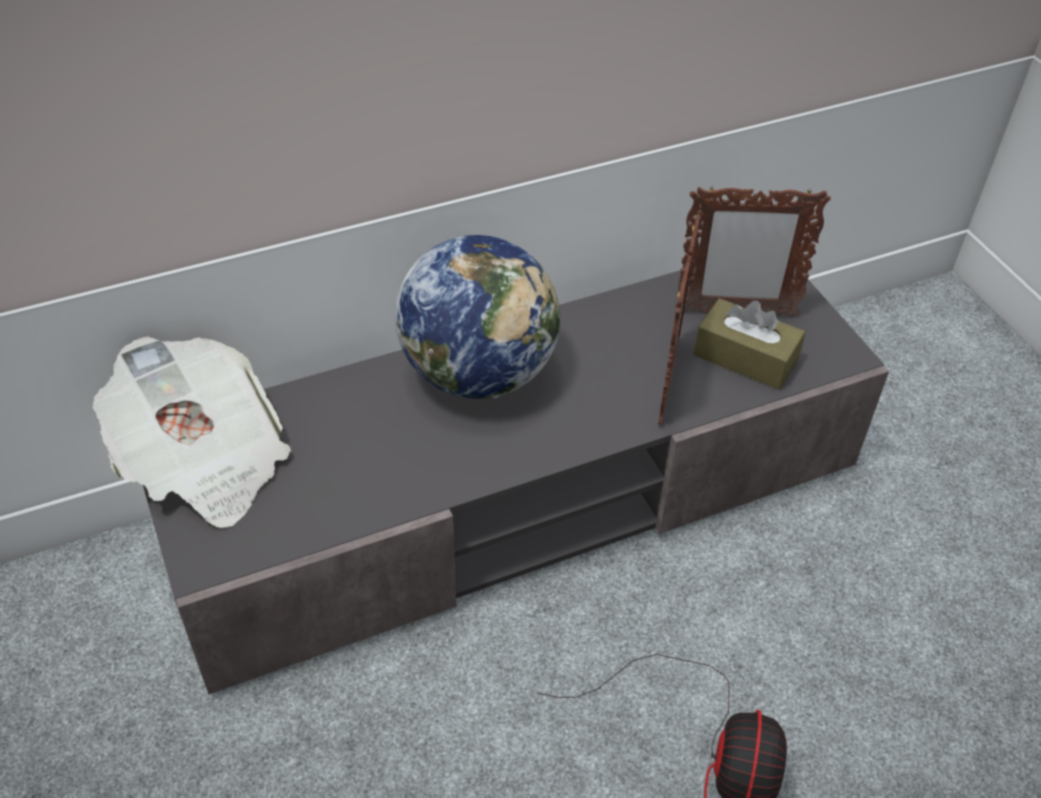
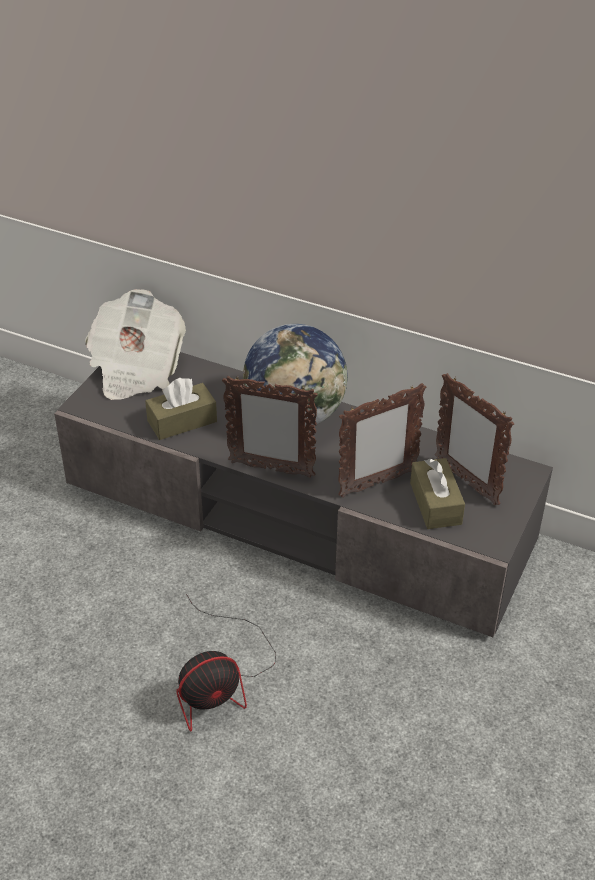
camera: 50 degrees right, 5 degrees down
(364, 480) = (182, 421): none -> brown tissue box
(546, 454) = (270, 469): none -> picture frame

